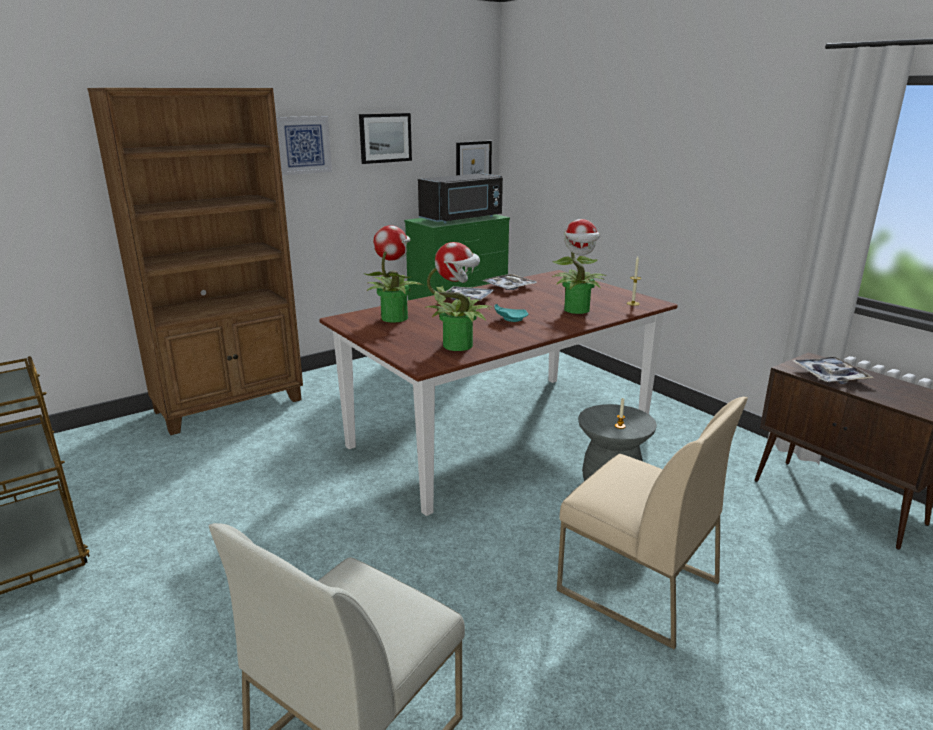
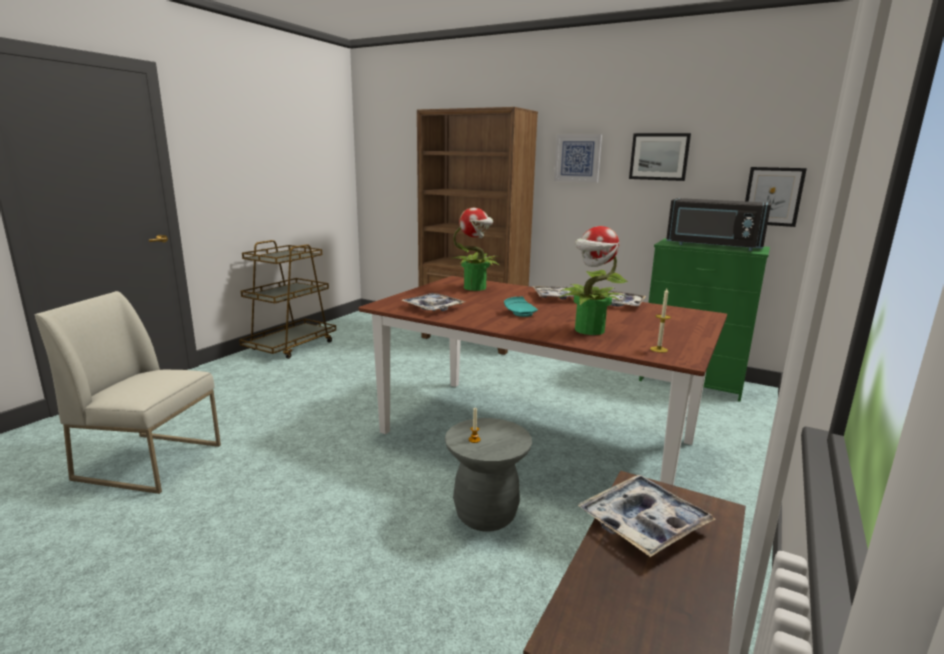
camera: 65 degrees right, 5 degrees down
(459, 345) = (433, 308): potted plant -> tray
(636, 586) = (321, 554): beige chair -> none

